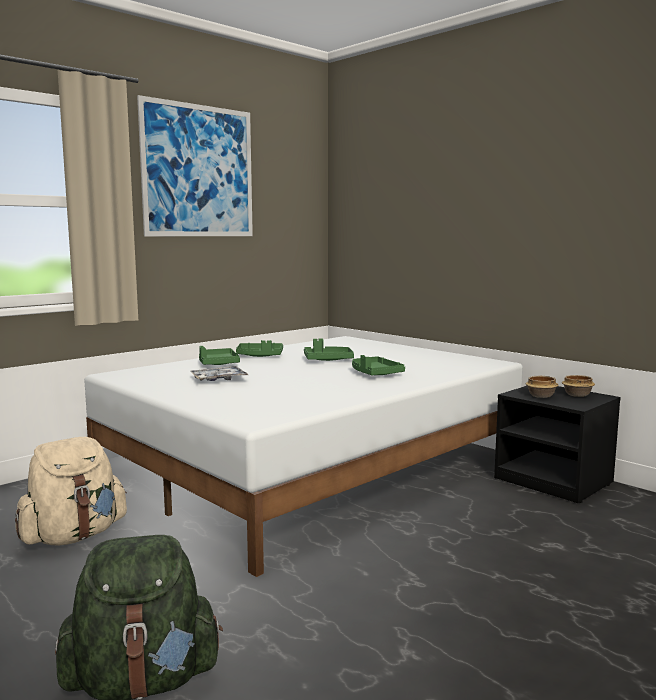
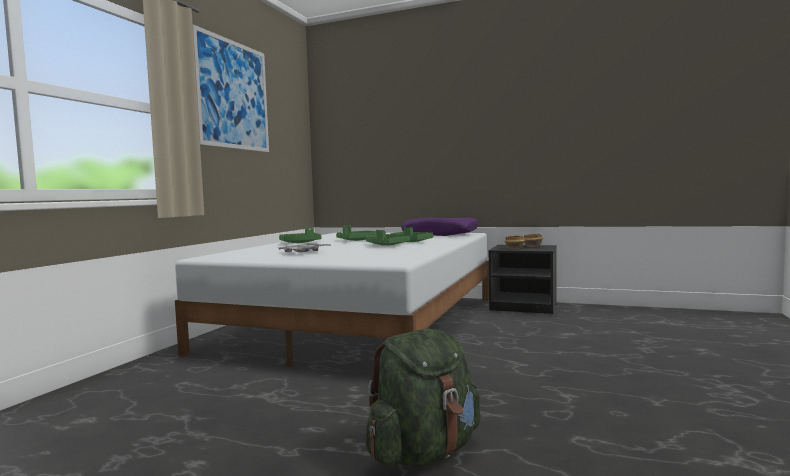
camera: 25 degrees left, 5 degrees down
(74, 536) = (226, 391): beige backpack -> none
(217, 364) = (278, 247): green tray -> green tray (386, 245)
(451, 359) = (440, 234): none -> purple pillow

